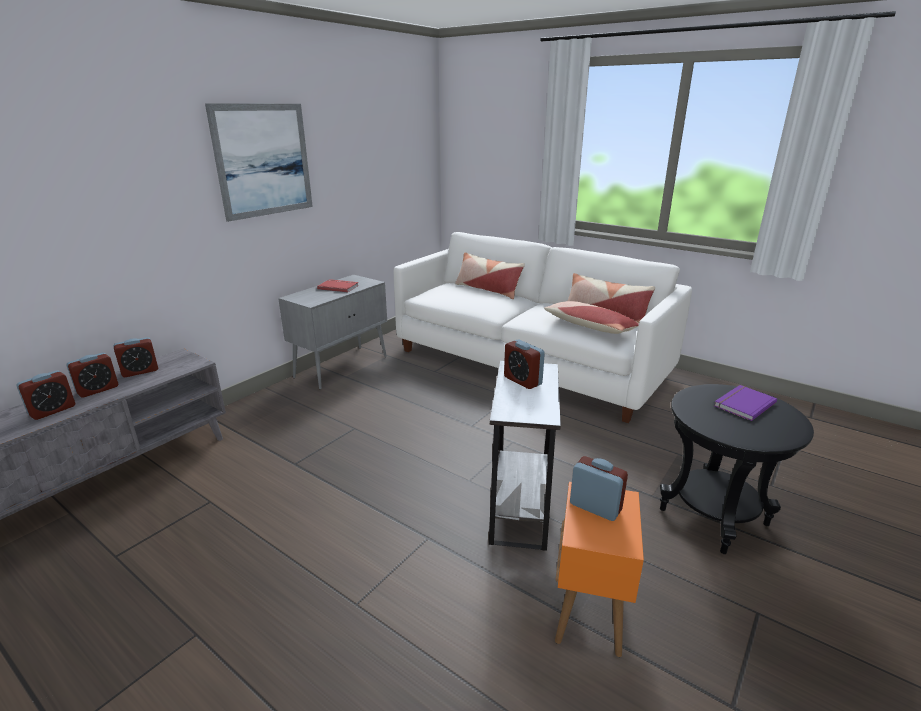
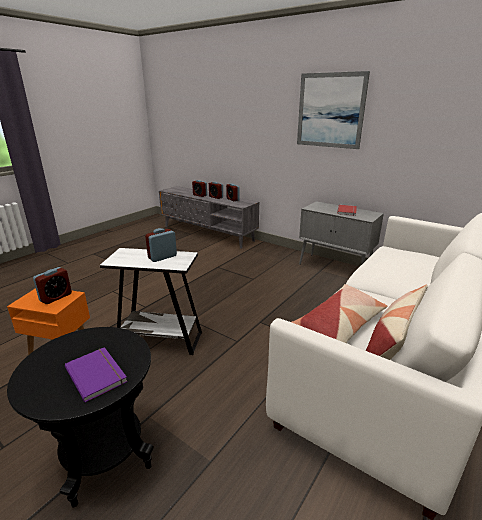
camera: 90 degrees right, 0 degrees up
(487, 289) = (430, 273): pillow -> none

